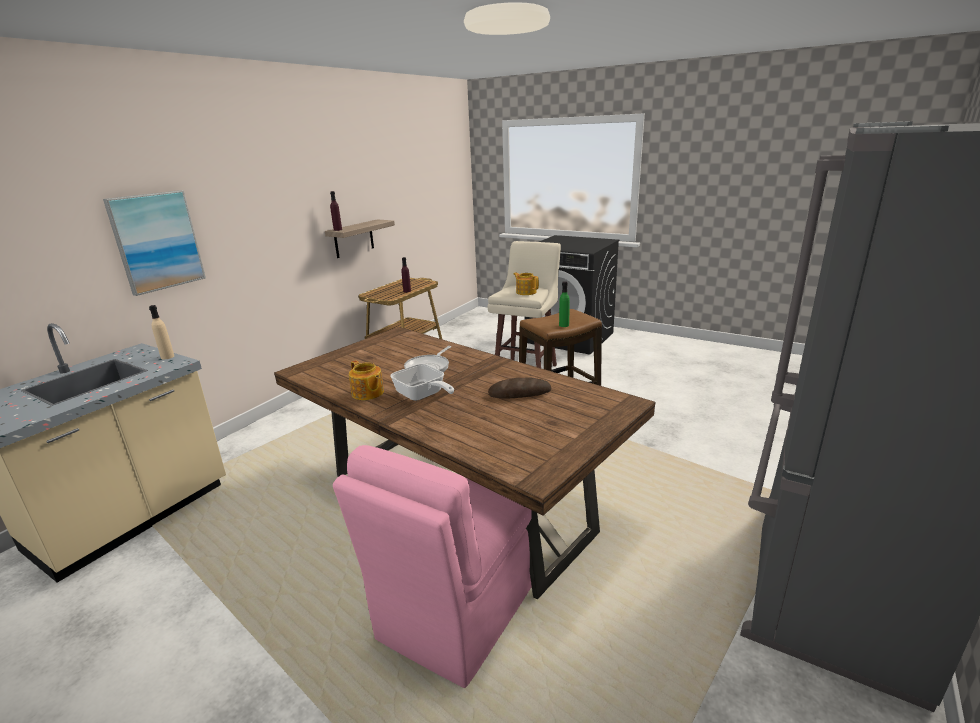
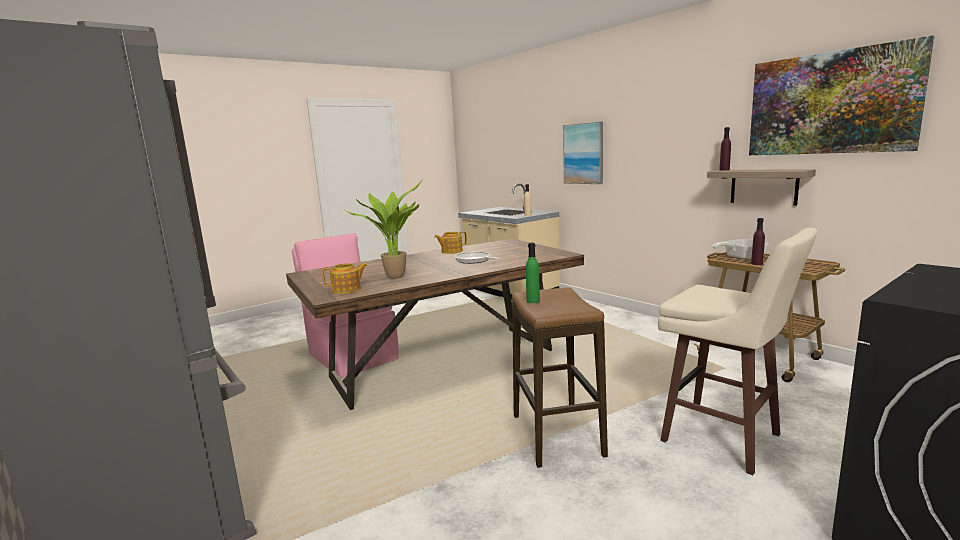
camera: 110 degrees right, 10 degrees down
(374, 171) = (830, 103): none -> picture
(422, 395) = (430, 259): frying pan -> frying pan (740, 257)
(519, 393) = (396, 276): bread -> potted plant
(526, 292) = (703, 296): teapot -> teapot (347, 290)

